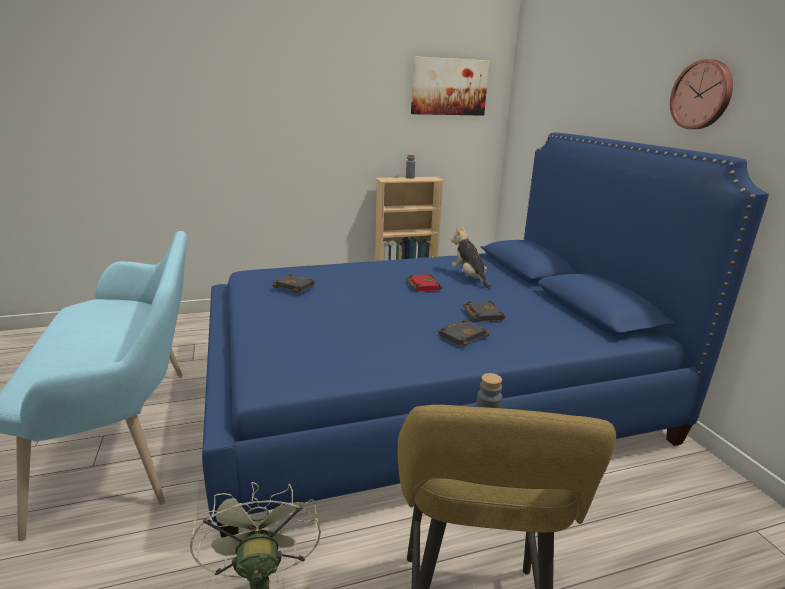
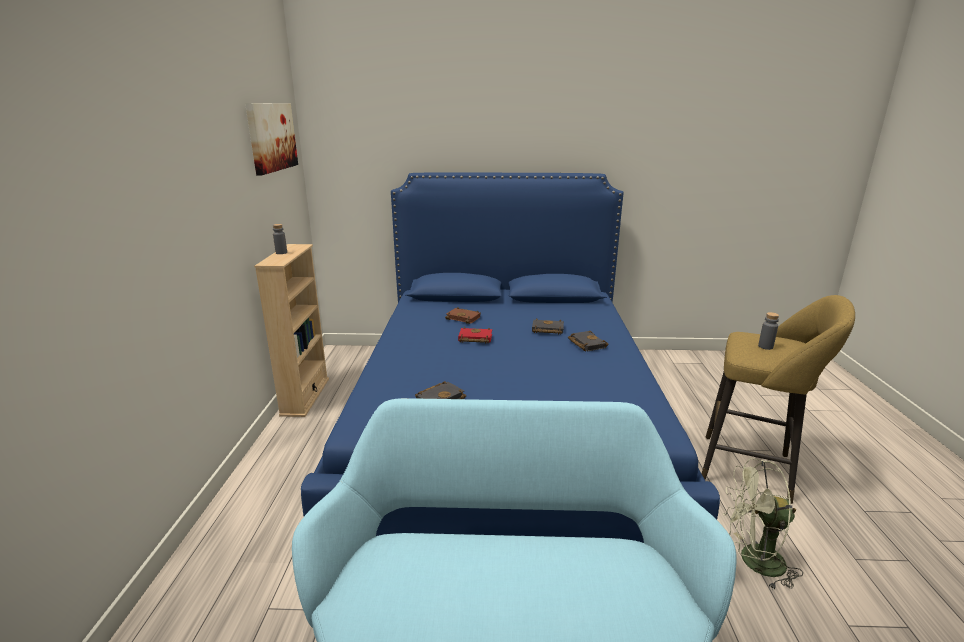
camera: 70 degrees left, 0 degrees up
(469, 277) = (464, 318): plush toy -> brown book
(702, 95) = (553, 136): wall clock -> none

